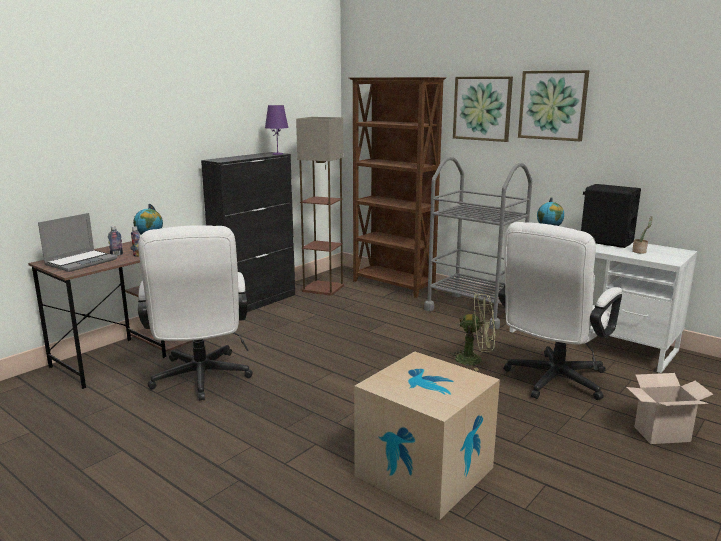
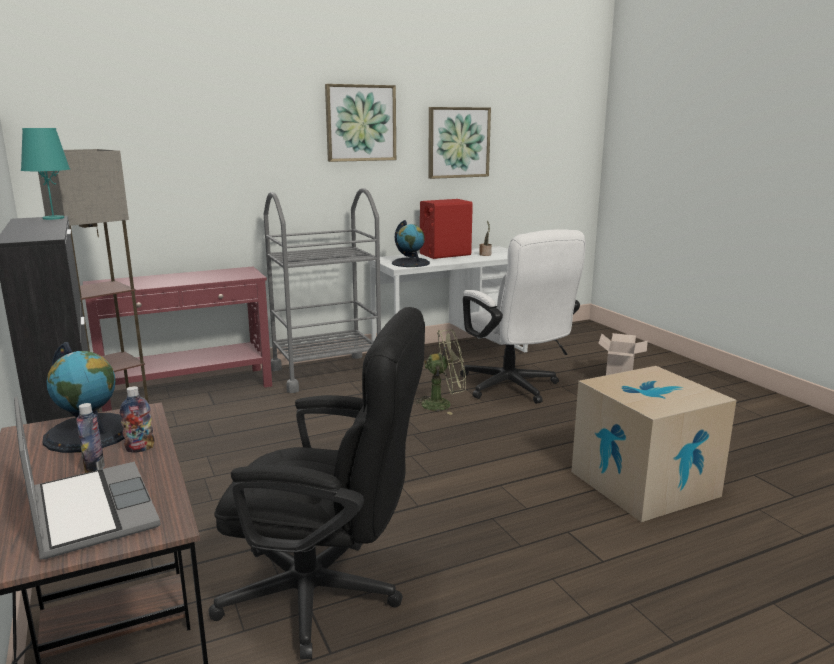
camera: 65 degrees left, 0 degrees up
(201, 380) = (327, 596): white office chair -> black office chair
(277, 154) = (53, 218): purple table lamp -> turquoise table lamp
(393, 285) = (188, 389): brown bookcase -> red console table
(475, 360) = (443, 404): green fan -> green fan turned 45 degrees clockwise
(482, 108) = (276, 129): picture -> picture (458, 142)
(606, 241) = (445, 254): black speaker -> red speaker

